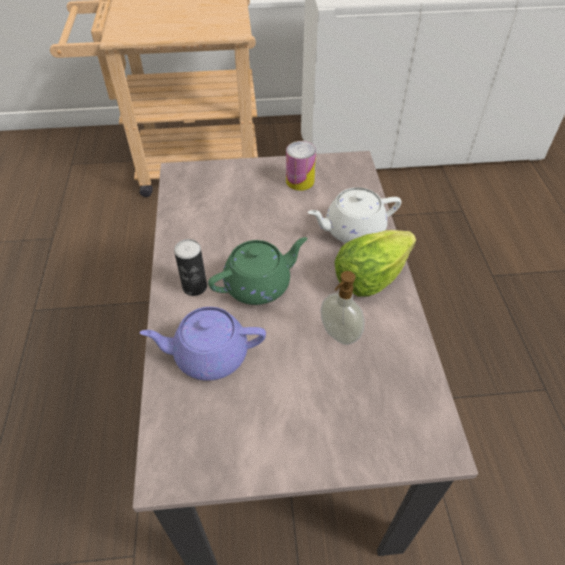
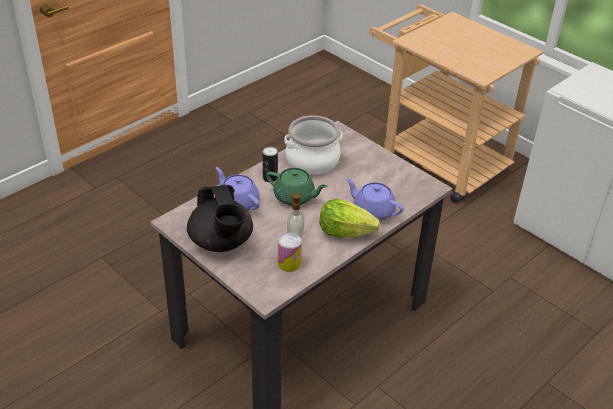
camera: 50 degrees right, 10 degrees down
(207, 226) = (312, 160): none -> cooking pot
(276, 431) = (221, 242): none -> black teapot
(300, 181) = (387, 174): can -> can (289, 263)
(352, 230) = (372, 211): white teapot -> purple teapot

